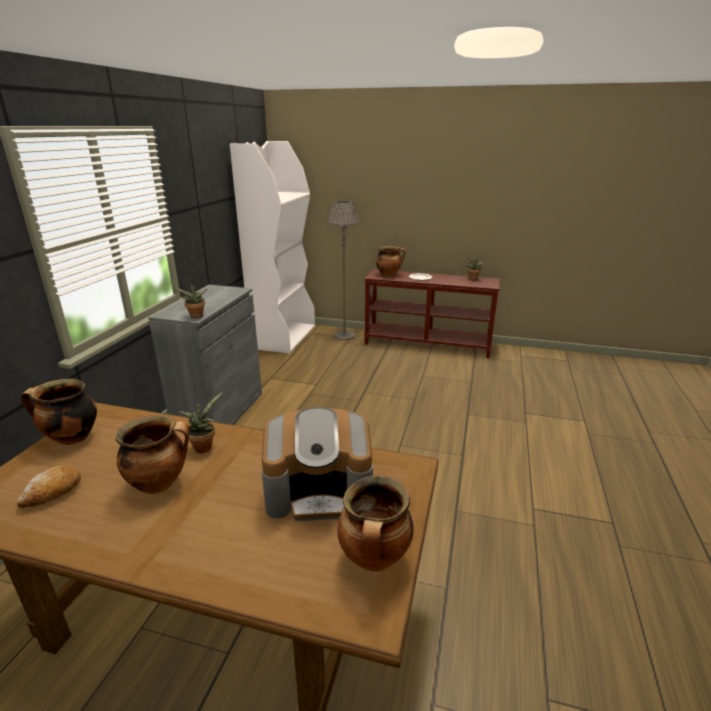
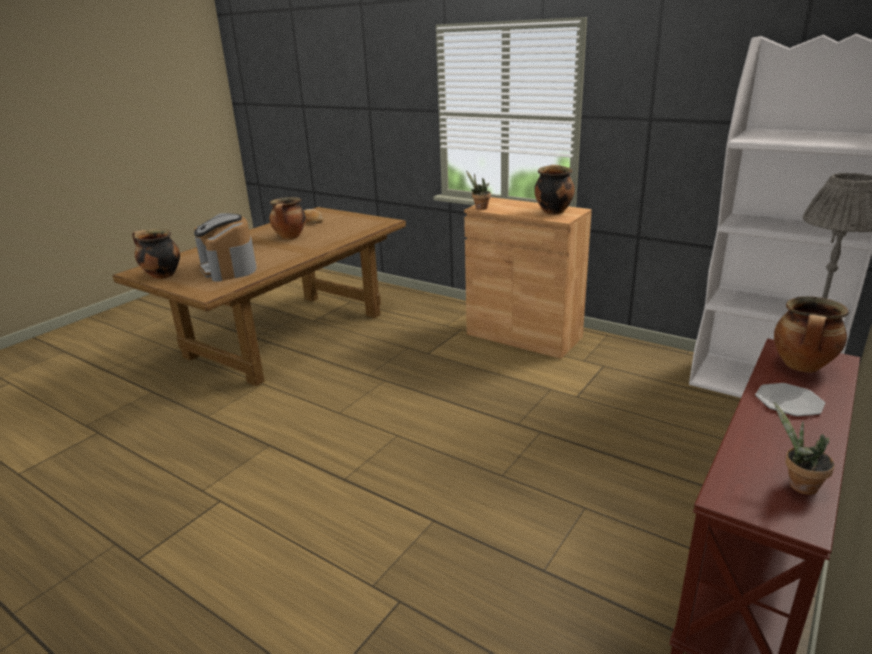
camera: 110 degrees right, 0 degrees up
(71, 438) = (362, 219): cooking pot -> cooking pot (553, 211)
(204, 446) = (314, 244): potted plant -> none
(220, 413) = (524, 335): grey cabinet -> brown cabinet
(319, 491) = (228, 268): coffee machine -> coffee machine turned 45 degrees counterclockwise

